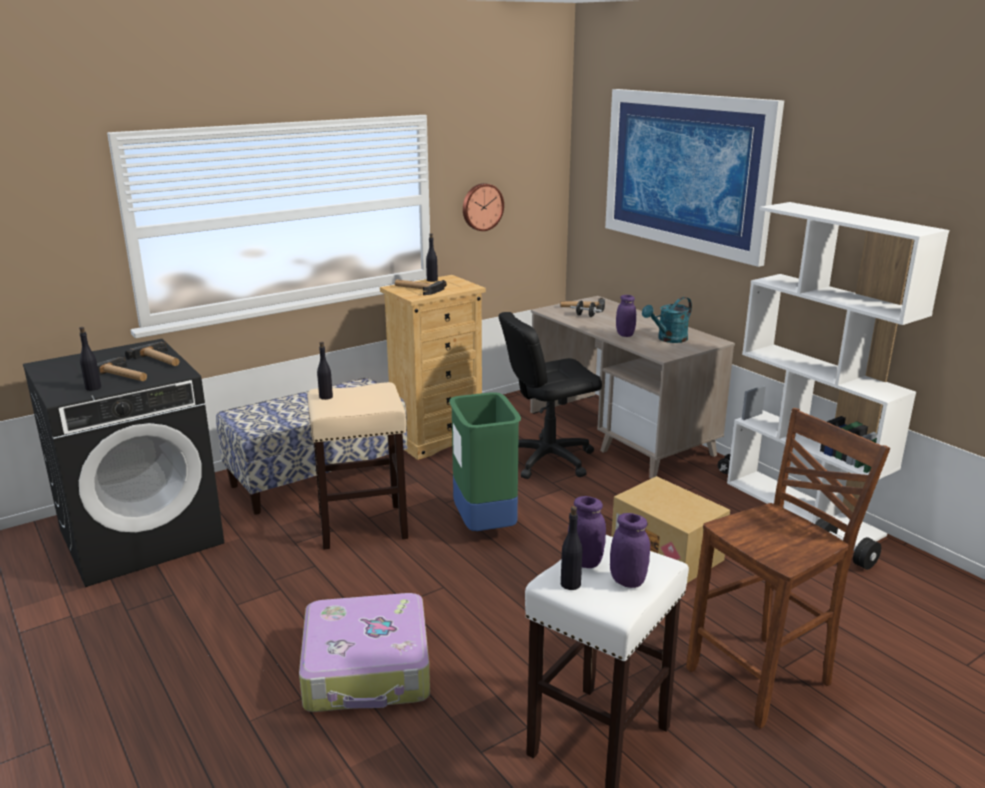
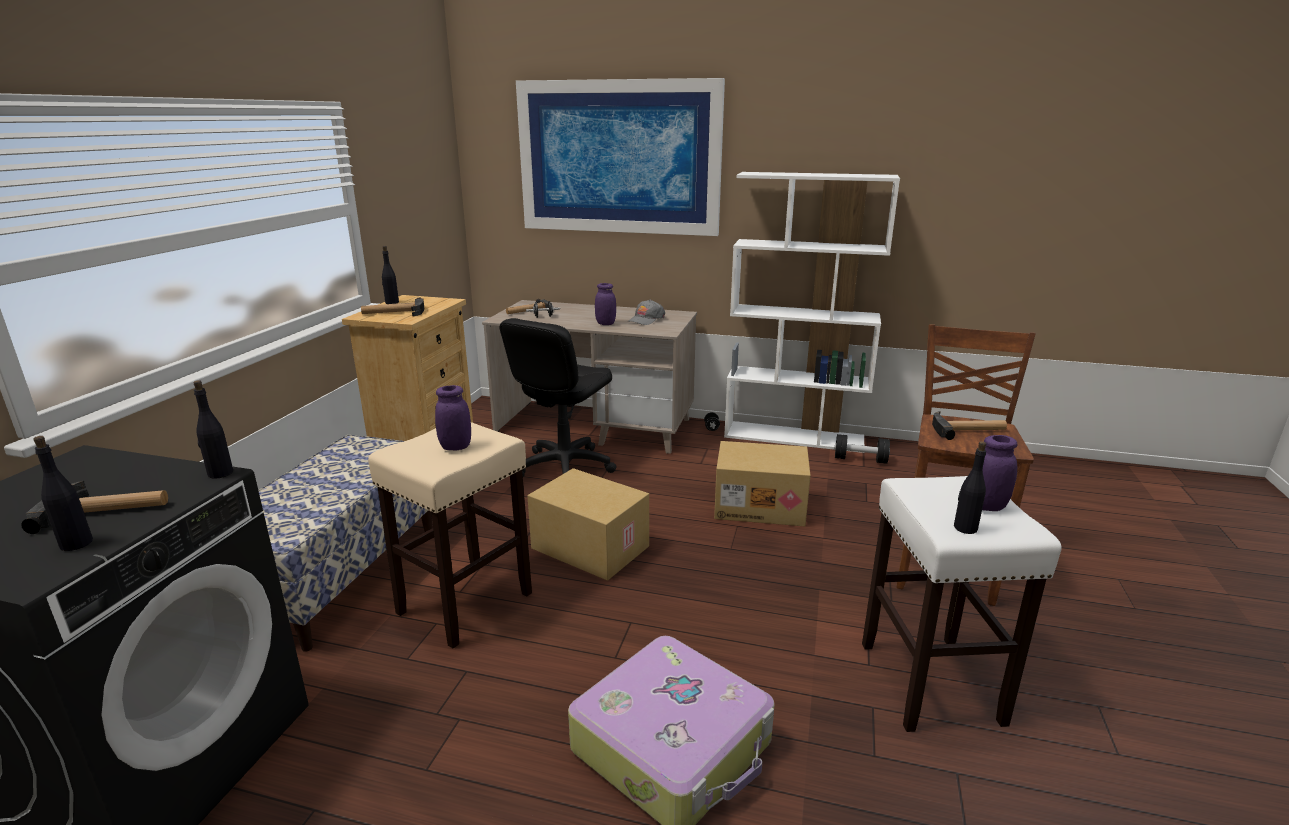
camera: 40 degrees left, 0 degrees up
(160, 360) = (138, 471): hammer -> hammer (969, 430)
(325, 397) = (409, 454): black bottle -> black bottle (220, 473)
(482, 207) = (401, 216): wall clock -> none
(484, 525) = (588, 548): green trash can -> cardboard box
(585, 562) = (934, 506): purple jar -> purple jar (455, 447)
(668, 339) = (646, 319): turquoise watering can -> grey cap

